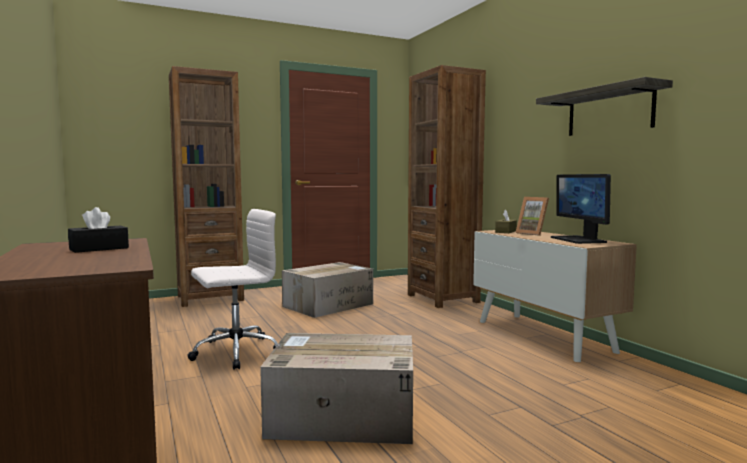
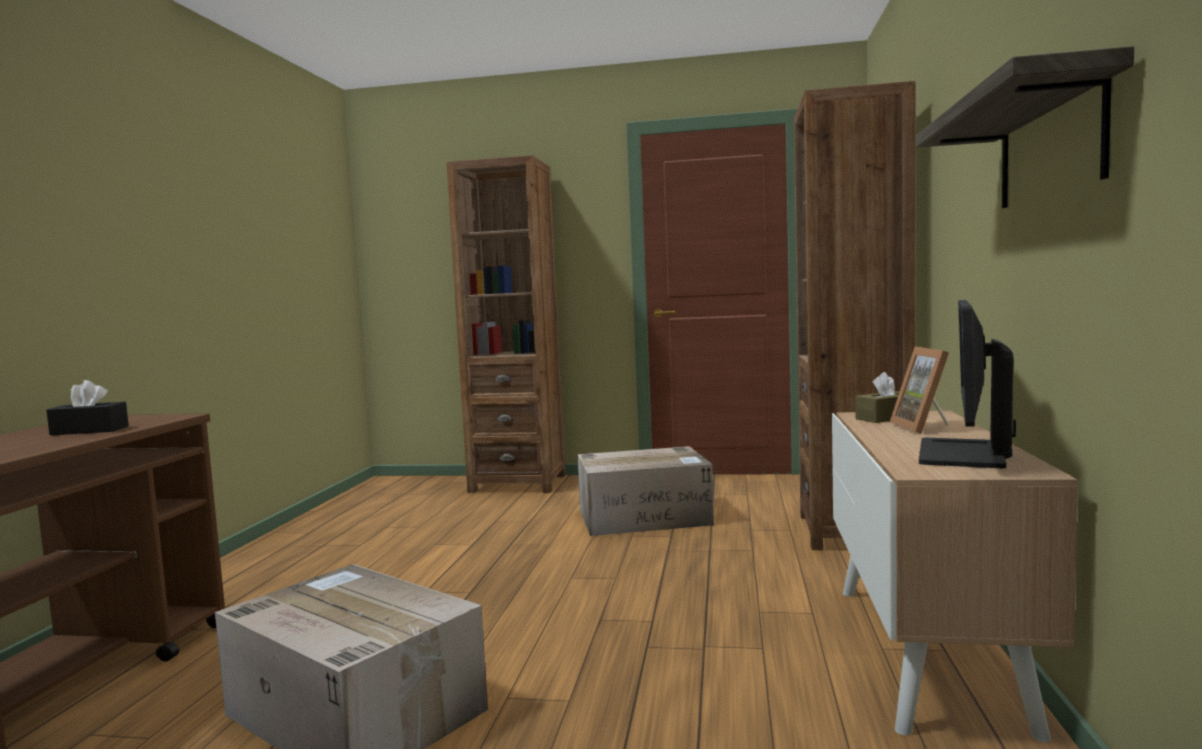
camera: 35 degrees right, 0 degrees up
(234, 352) = (410, 573): white office chair -> none

